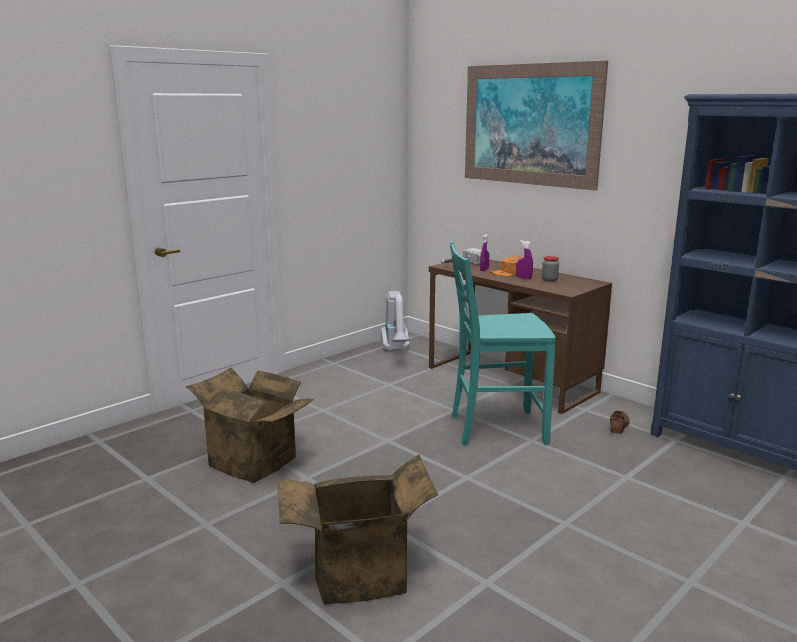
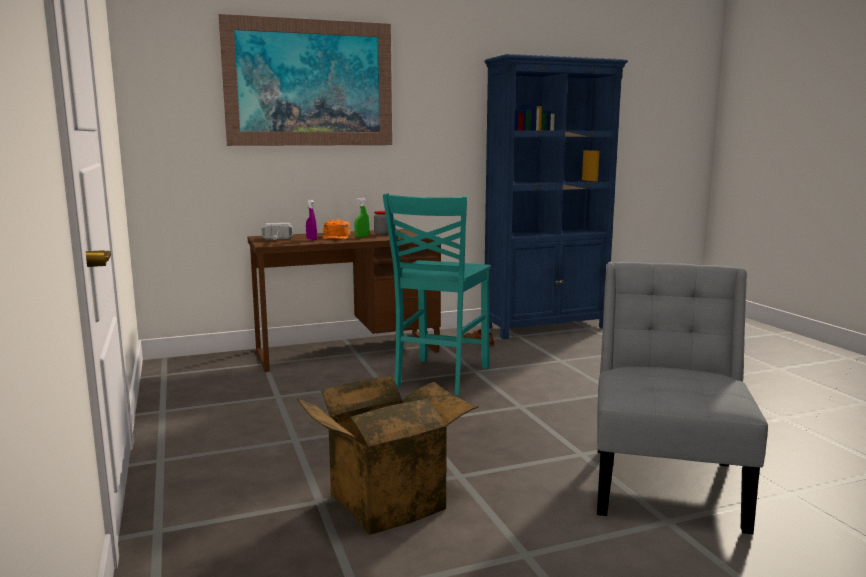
camera: 65 degrees left, 5 degrees down
(358, 576) = (666, 482): cardboard box -> grey chair
(396, 350) = (189, 375): vacuum cleaner -> none
(523, 278) = (362, 237): purple spray bottle -> green spray bottle

